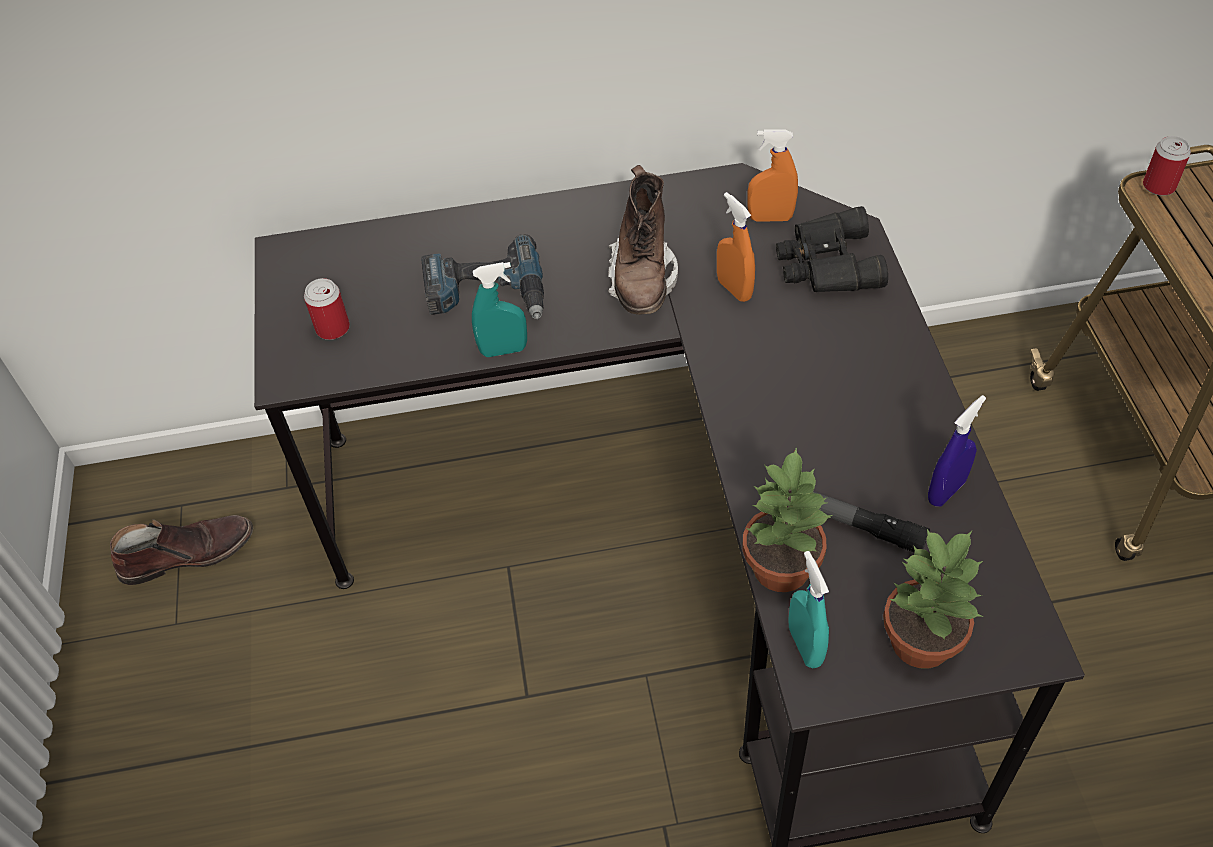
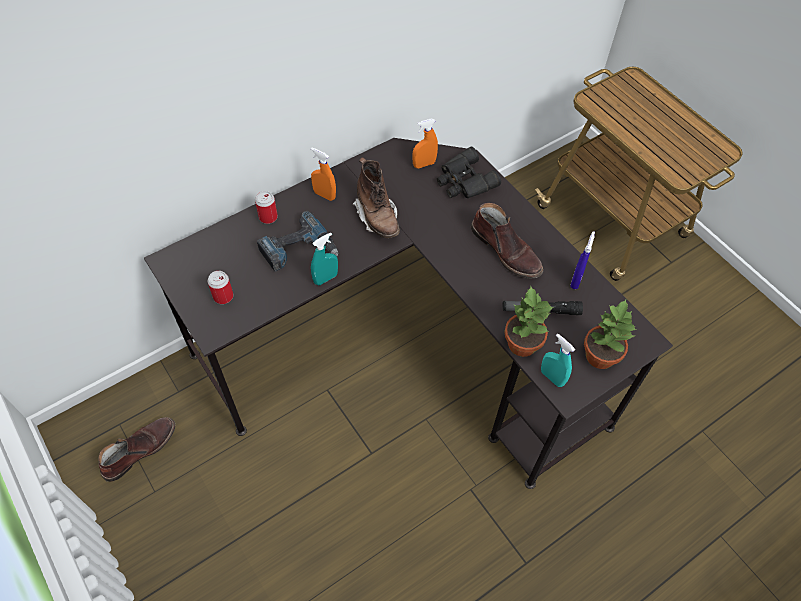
camera: 30 degrees left, 5 degrees up
(734, 289) = (426, 208): orange spray bottle -> orange spray bottle (324, 195)
(840, 400) = (506, 250): none -> brown boot
(1159, 186) = (592, 96): can -> can (268, 217)

